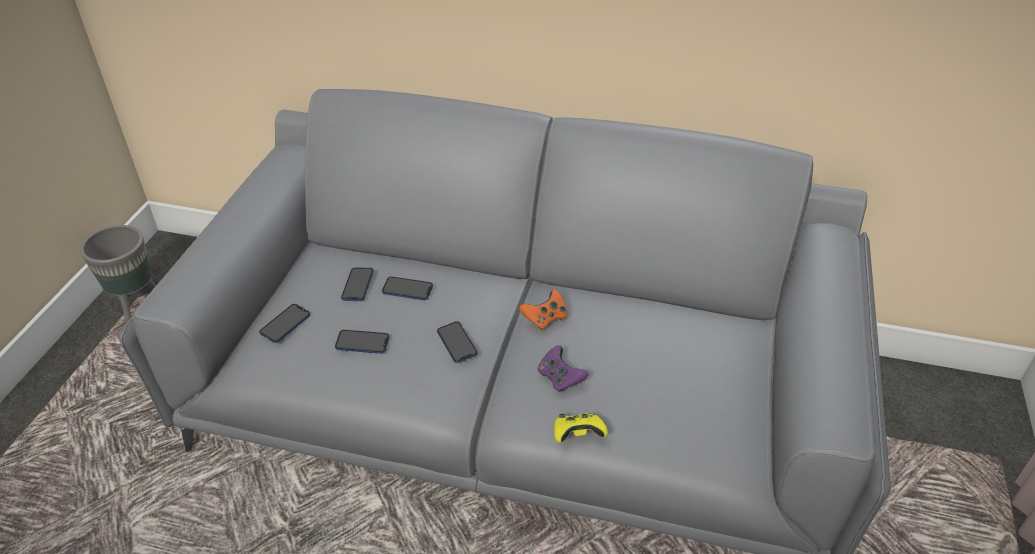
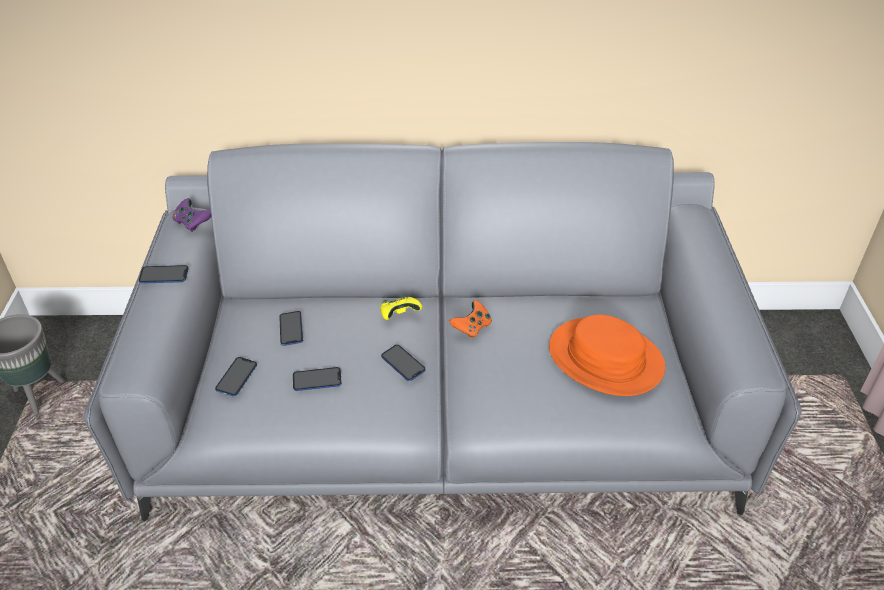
camera: 15 degrees left, 0 degrees up
(407, 289) = (339, 324): phone -> phone (164, 275)
(560, 378) = (504, 376): purple game controller -> purple game controller (192, 223)
(578, 435) = (537, 421): yellow game controller -> yellow game controller (399, 315)
(680, 380) = (605, 358): none -> orange hat

